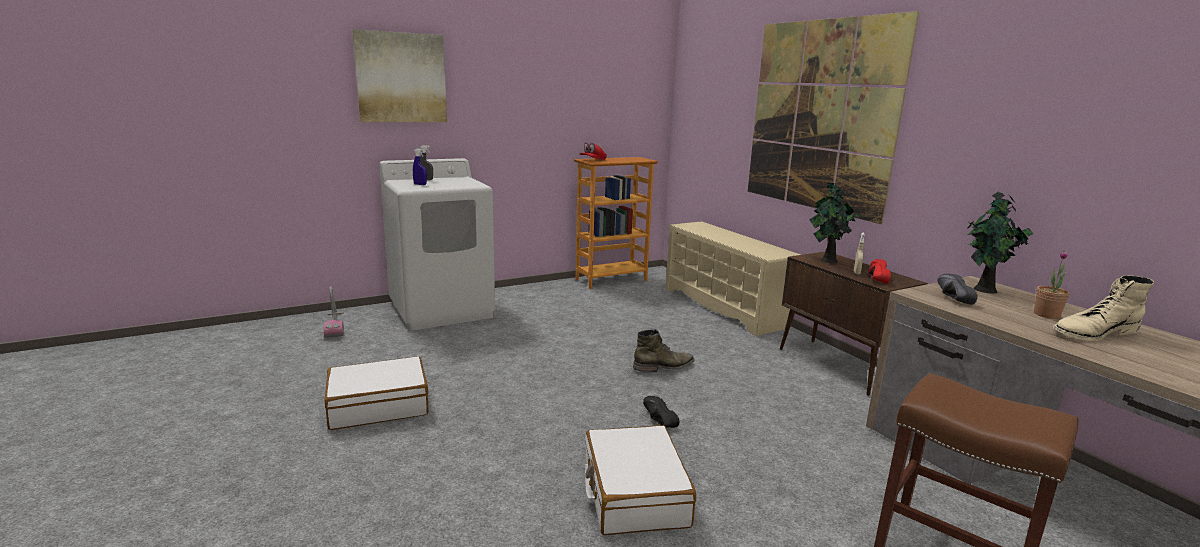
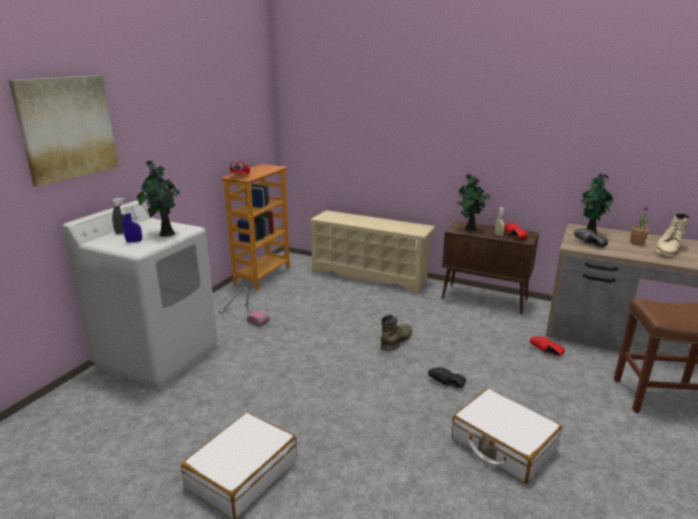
camera: 35 degrees left, 5 degrees up
(335, 325) = (69, 414): vacuum cleaner -> vacuum cleaner (243, 317)
(452, 185) = (165, 234): none -> potted plant
(819, 116) = (436, 123): picture -> none
(839, 441) = (545, 352): none -> red shoe

